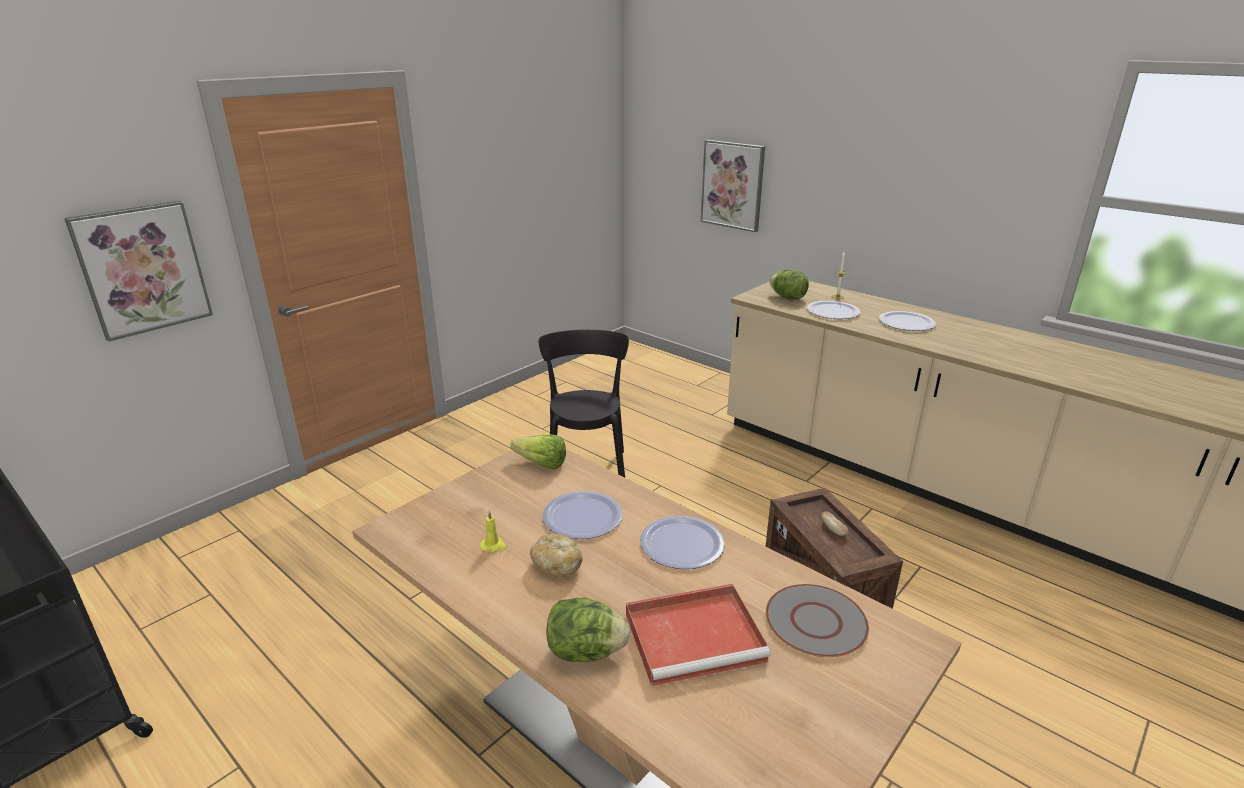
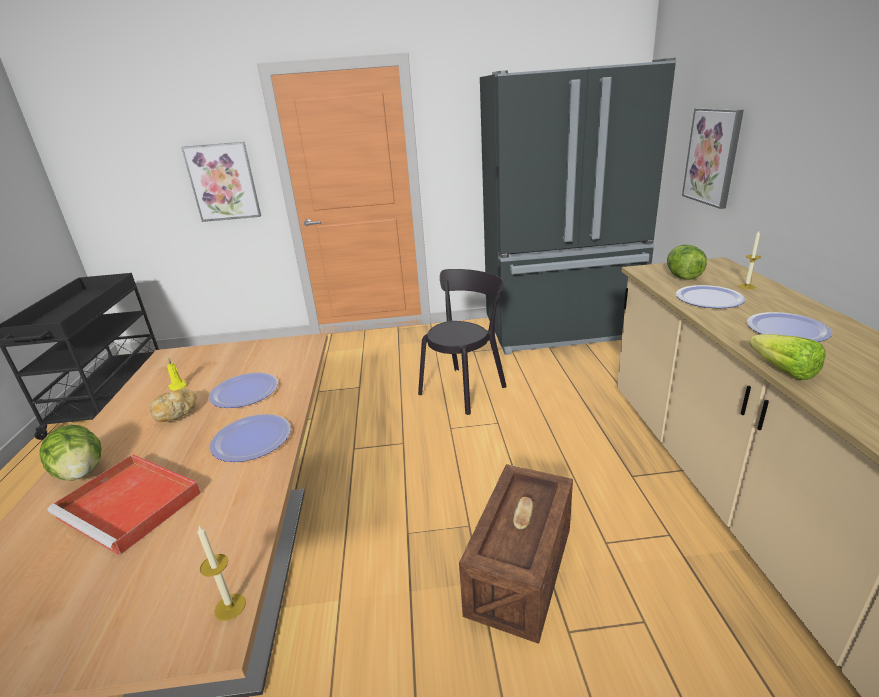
camera: 45 degrees right, 0 degrees up
(537, 463) = (291, 348): lettuce -> lettuce (779, 369)
(600, 380) = (561, 331): none -> black fridge
(816, 622) = (198, 553): grey plate -> none
(897, 627) = (230, 607): none -> candle

